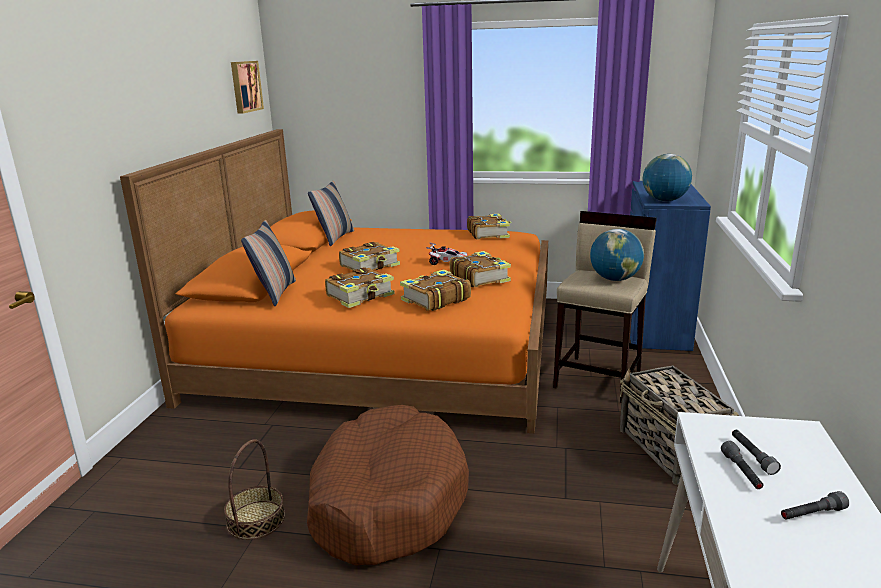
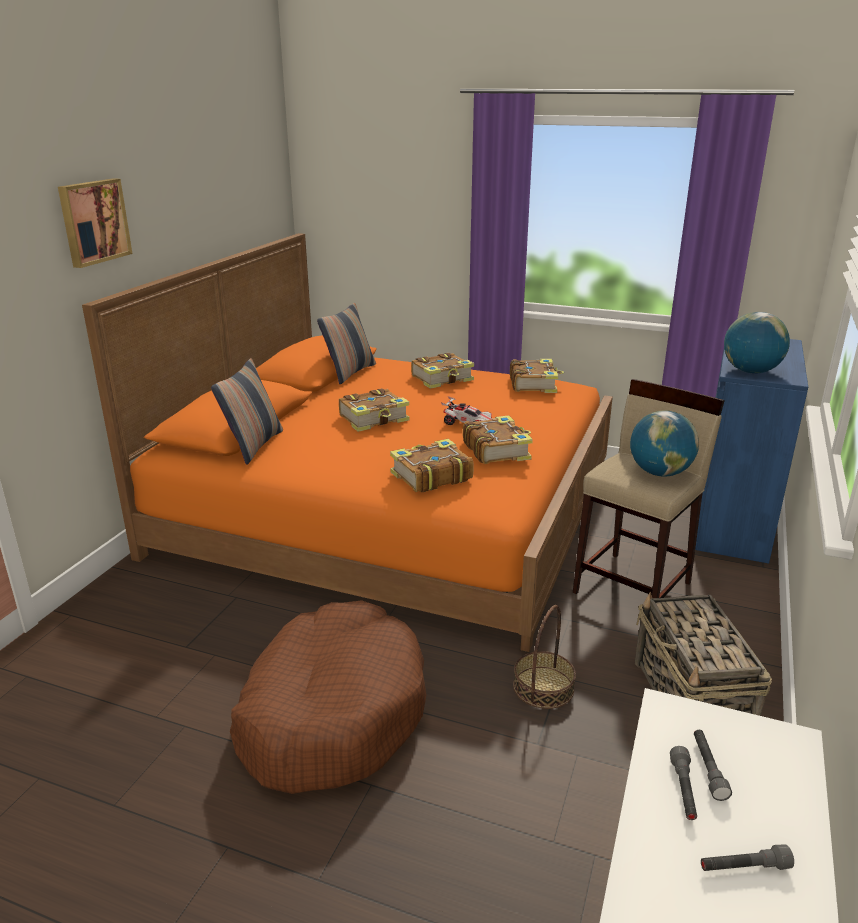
camera: 10 degrees right, 5 degrees up
(245, 86) = (258, 184): picture -> picture (93, 222)
(256, 519) = (185, 714): basket -> basket (543, 687)
(361, 296) = (347, 461): book -> book (443, 379)

